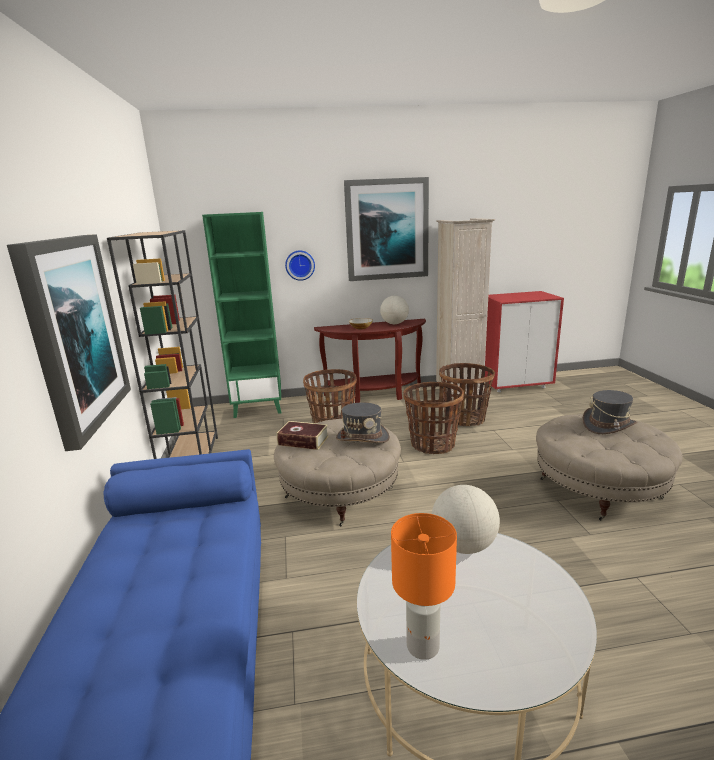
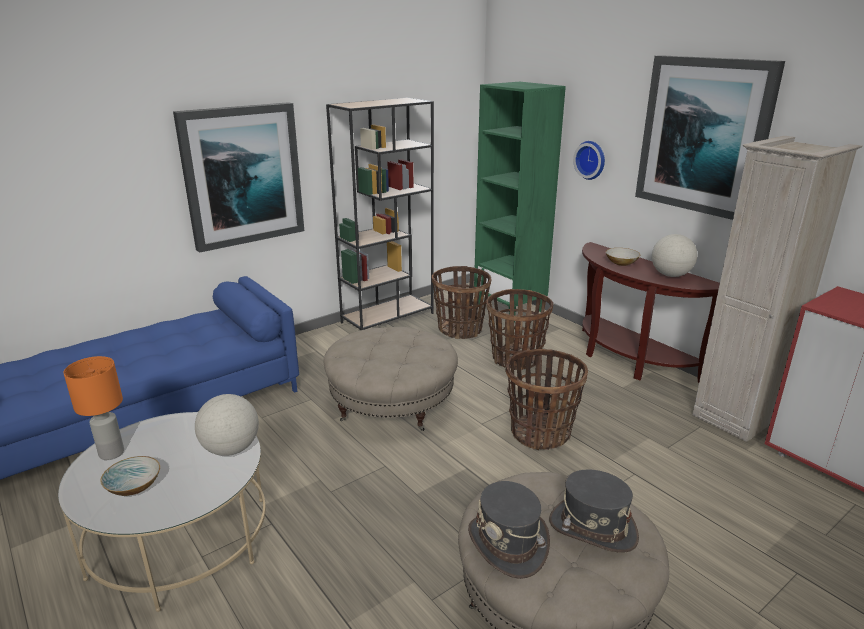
camera: 60 degrees right, 5 degrees up
(303, 441) = (374, 335): book -> none
(362, 437) = (403, 359): grey hat -> grey hat (508, 544)
(464, 419) = (639, 442): basket -> basket (460, 329)
(506, 627) = (134, 486): none -> bowl

